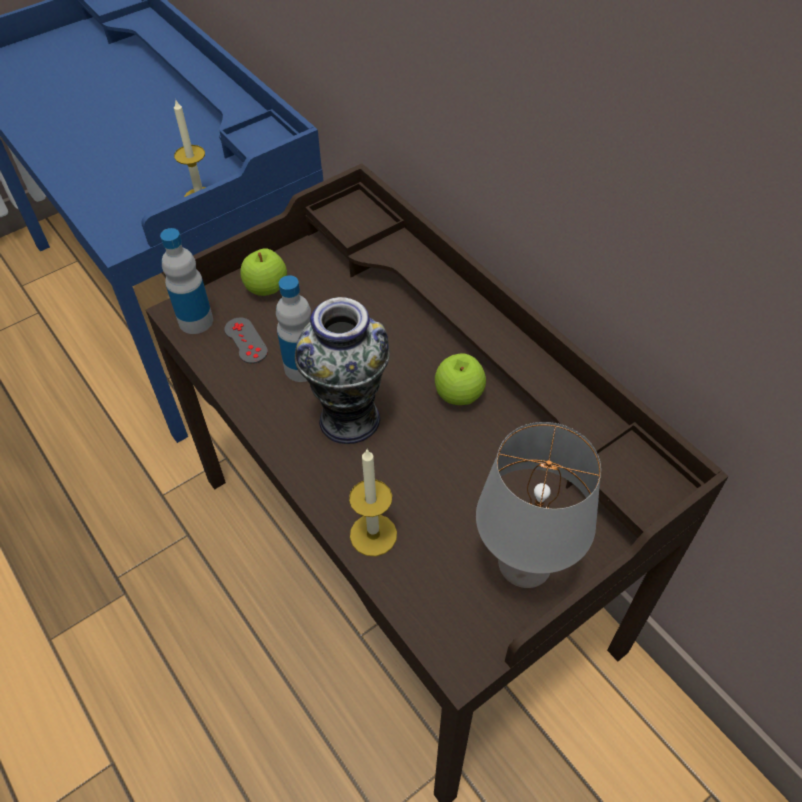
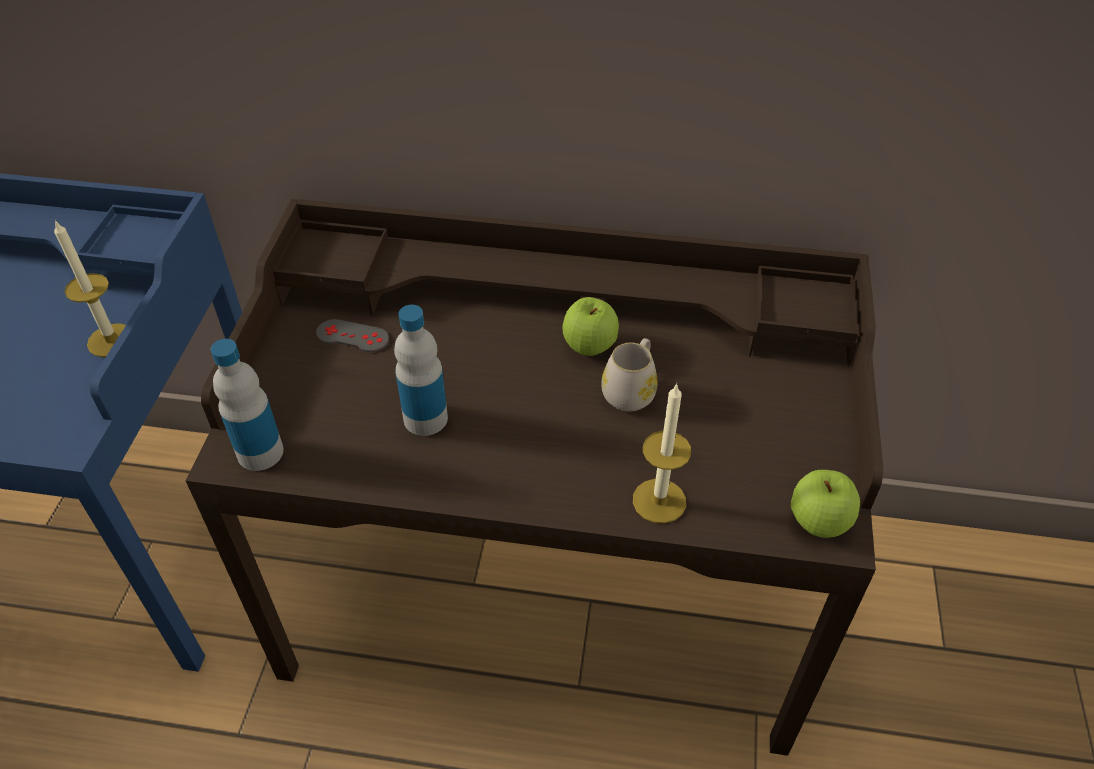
camera: 45 degrees left, 5 degrees down
(246, 340) = (338, 434): grey game controller -> grey game controller (352, 336)
(266, 289) = (300, 376): apple -> apple (818, 522)
(349, 420) = (524, 429): vase -> none
(448, 447) = (631, 391): none -> white mug
(525, 567) = (793, 433): grey table lamp -> none

